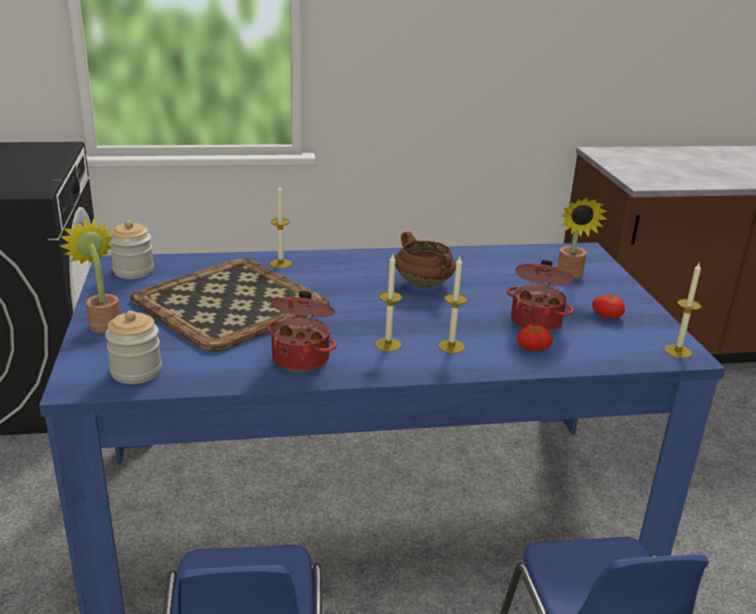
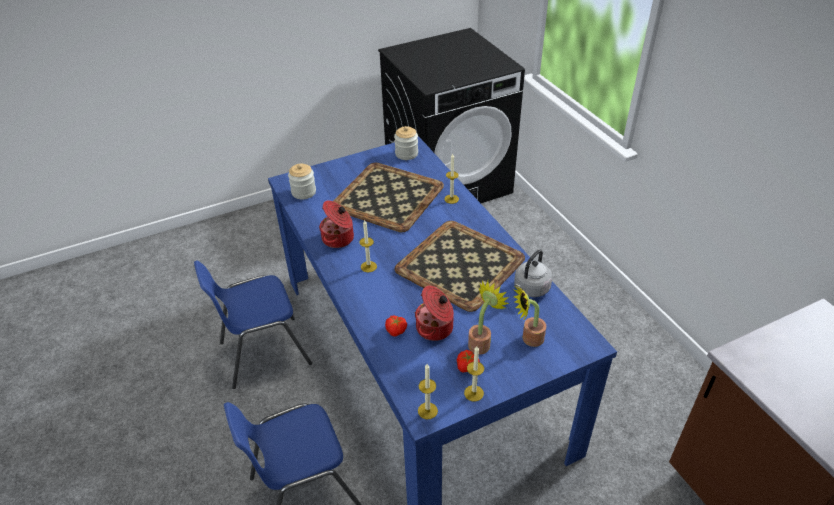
camera: 75 degrees right, 15 degrees up
(103, 323) = (345, 166): potted plant -> potted plant (481, 343)
(425, 284) = (460, 265): brown cooking pot -> tray
(451, 346) = (379, 293): candle -> candle (473, 393)
(489, 257) = (530, 289): none -> grey kettle

